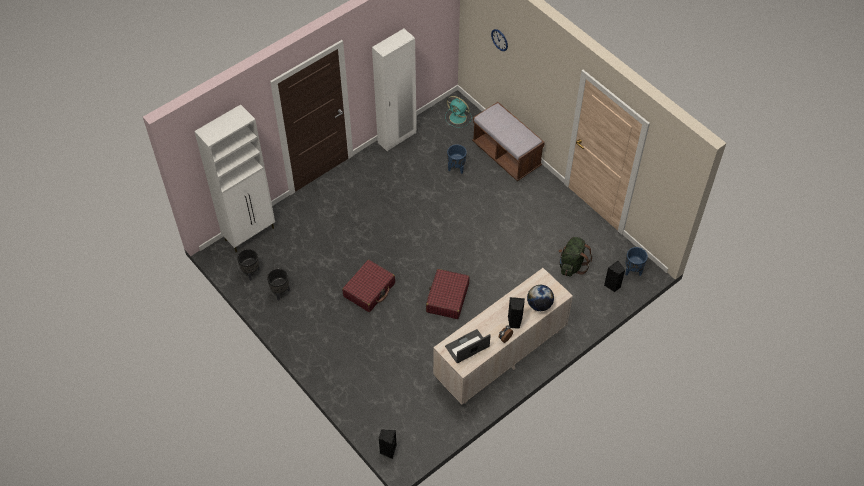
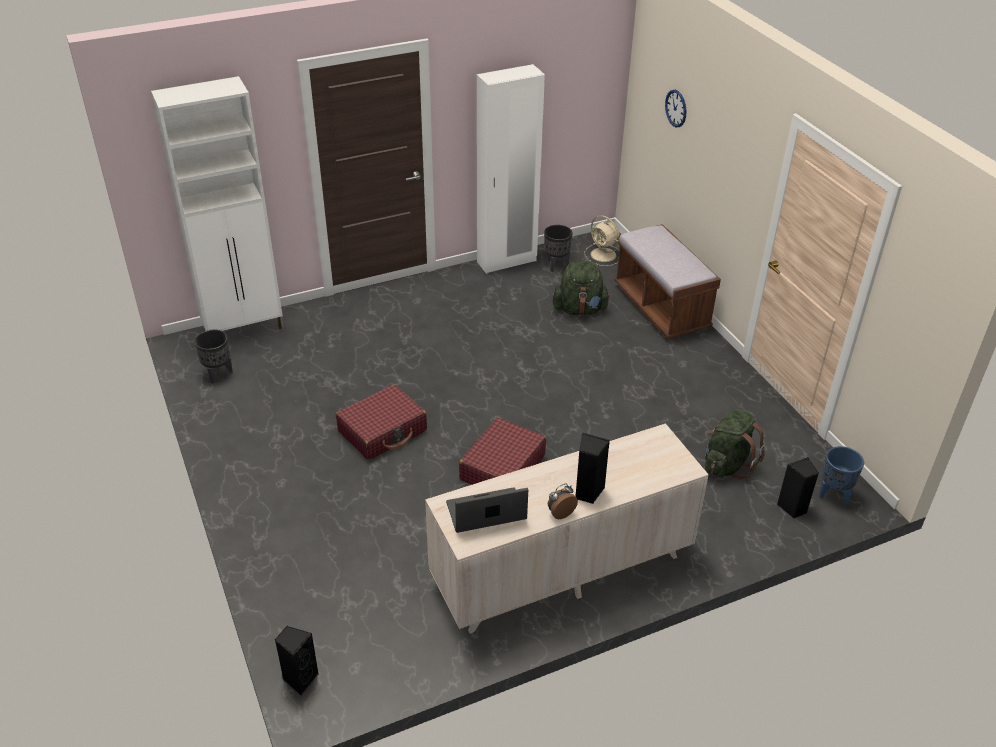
camera: 15 degrees right, 15 degrees down
(280, 292) = (247, 407): black planter -> black planter (556, 265)
(456, 168) = (580, 309): blue planter -> green backpack
(458, 118) = (604, 255): turquoise fan -> beige fan
(539, 305) = (641, 475): globe -> none

